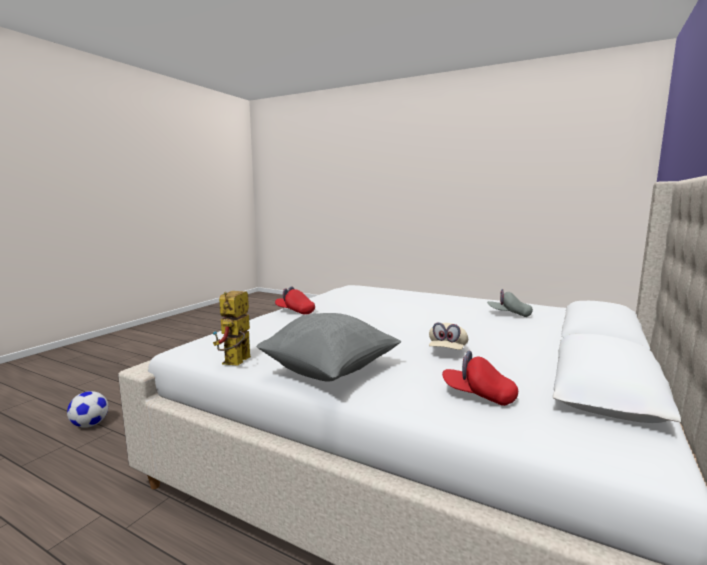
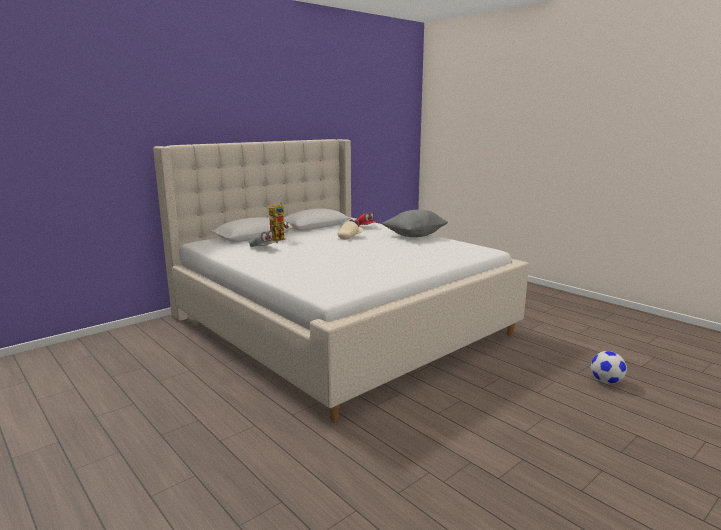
camera: 160 degrees left, 5 degrees up
(236, 363) = (458, 242): toy robot -> toy robot (279, 239)
(295, 311) = (419, 265): red cap -> none

